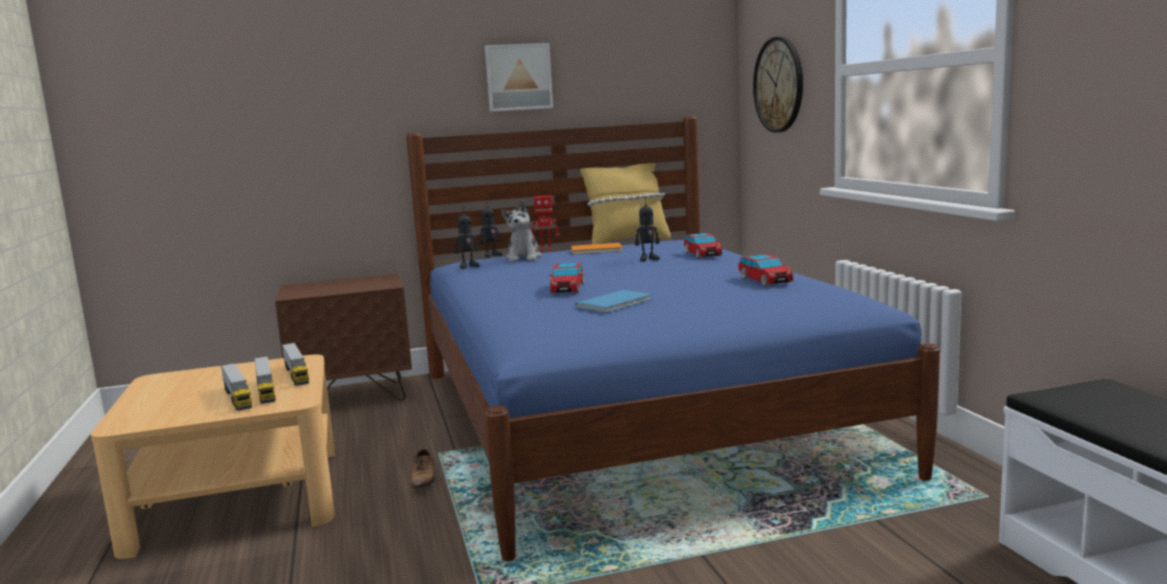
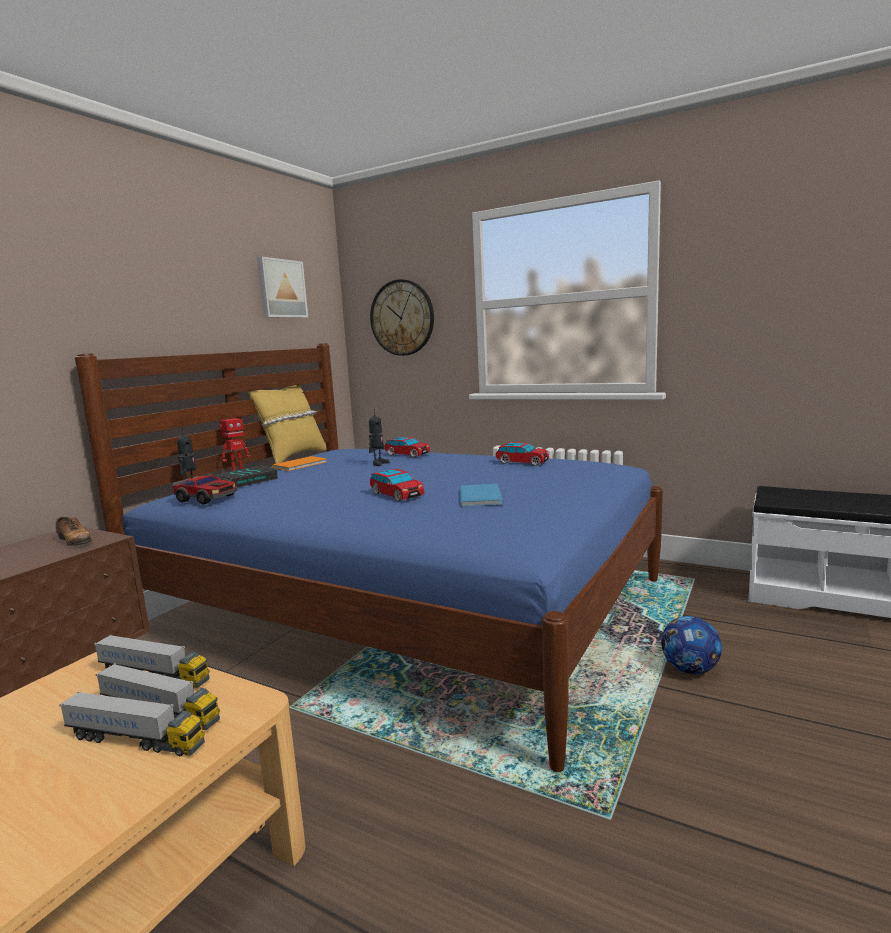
camera: 45 degrees left, 0 degrees up
(423, 480) = (326, 741): shoe -> shoe (75, 541)
(468, 266) = (206, 498): toy robot -> toy car
(518, 77) = (183, 298): picture -> picture (281, 289)
(524, 257) = (247, 481): plush toy -> book
(761, 560) = (689, 670): none -> football

